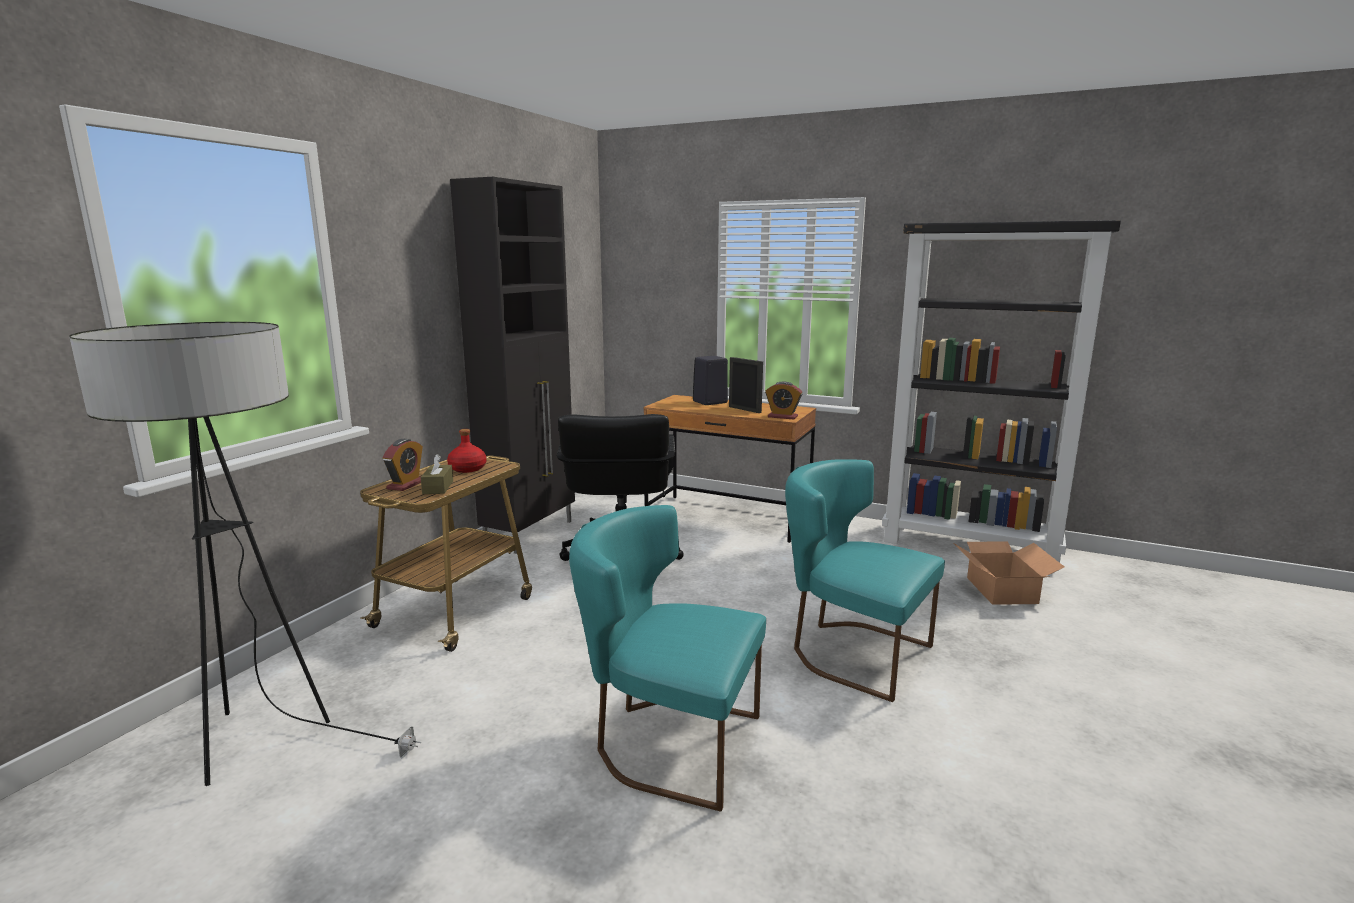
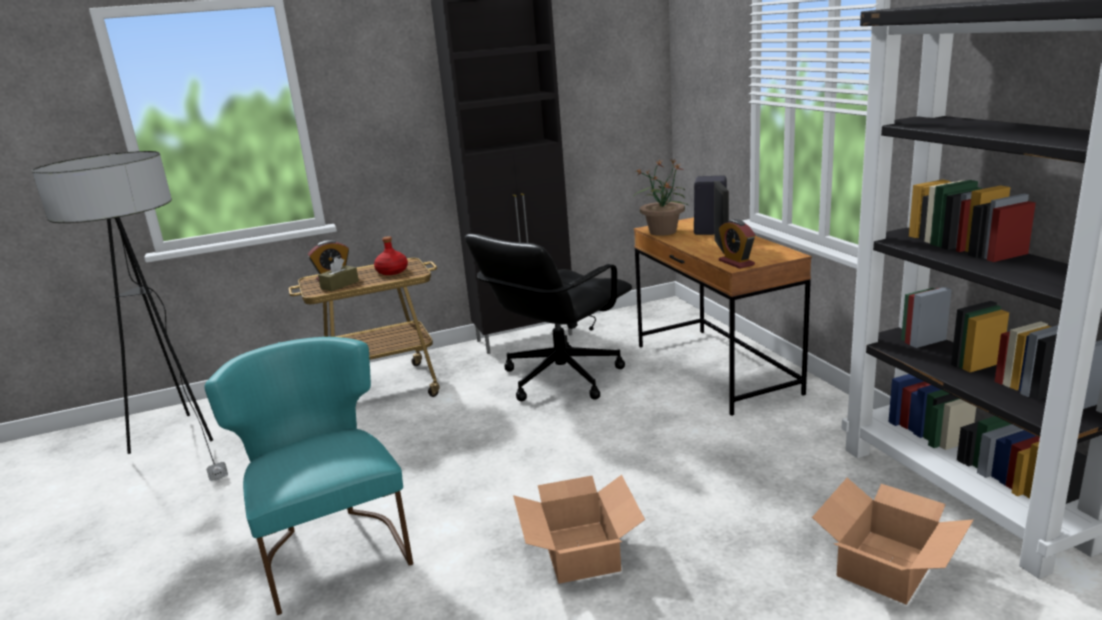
camera: 45 degrees right, 5 degrees up
(674, 406) = (662, 231): none -> potted plant
(851, 652) = (581, 551): turquoise chair -> cardboard box

